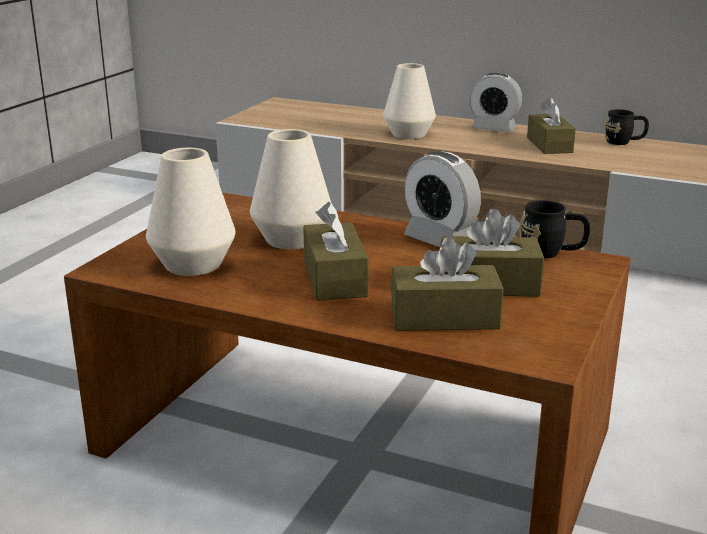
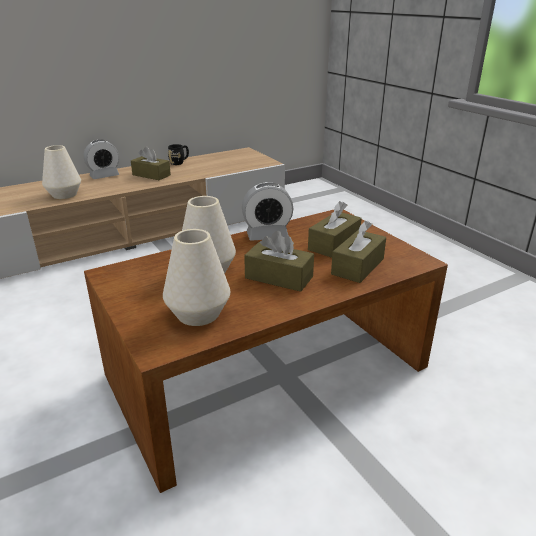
camera: 55 degrees left, 5 degrees up
(552, 252) = (316, 219): black mug -> none

